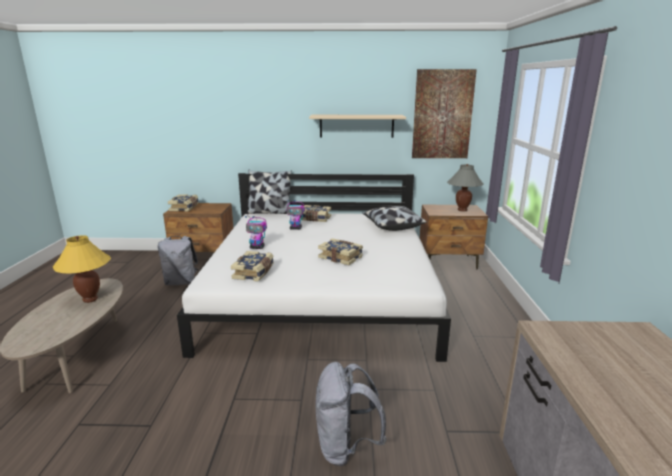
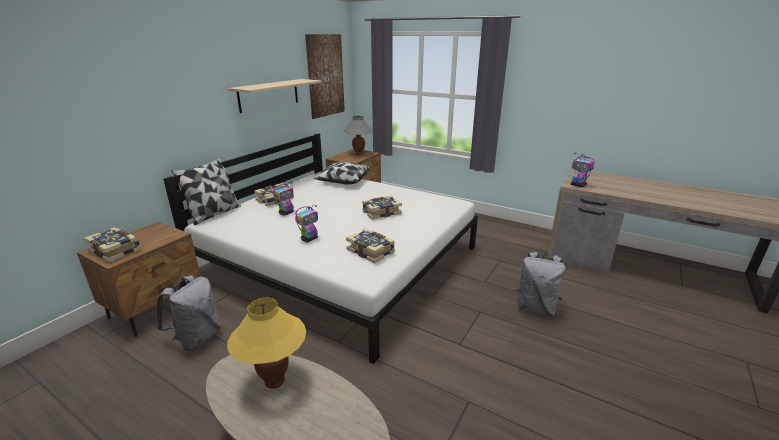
camera: 60 degrees left, 5 degrees up
(550, 335) = (578, 185): none -> toy robot

